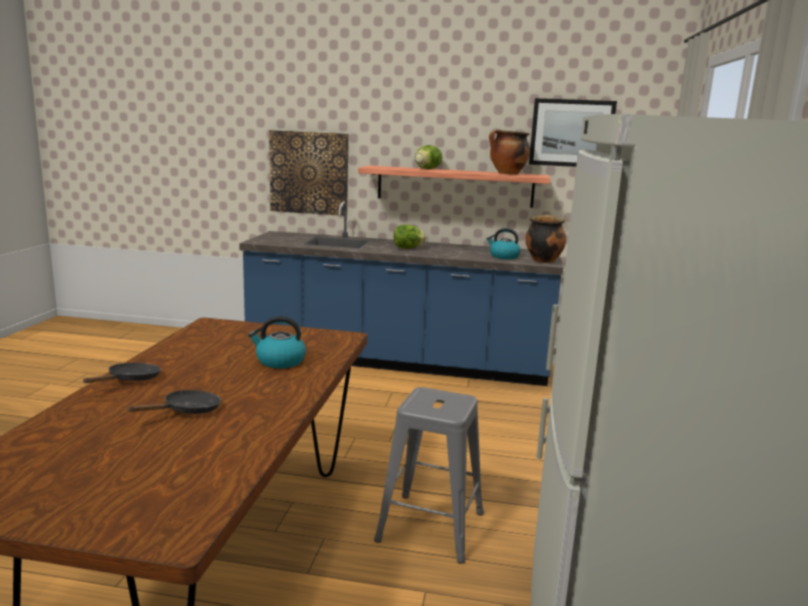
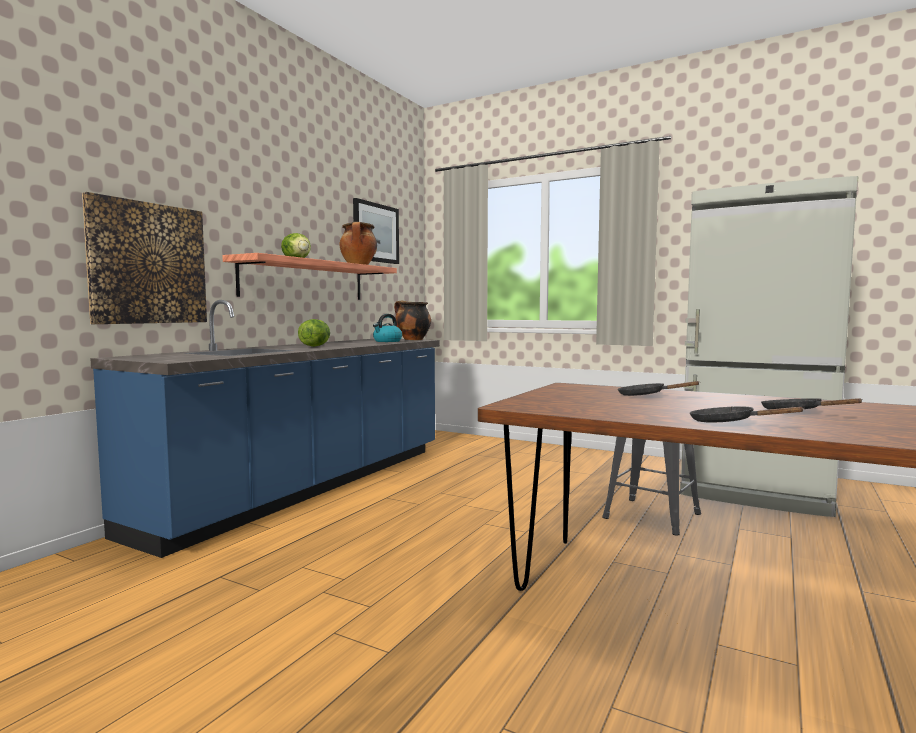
camera: 70 degrees left, 10 degrees down
(279, 361) = (646, 396): kettle -> black frying pan

